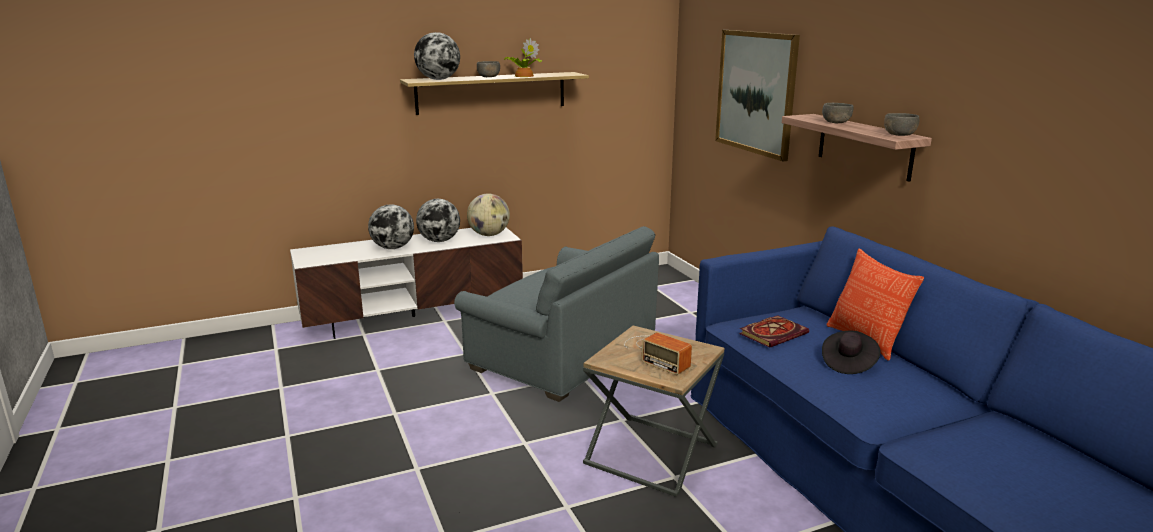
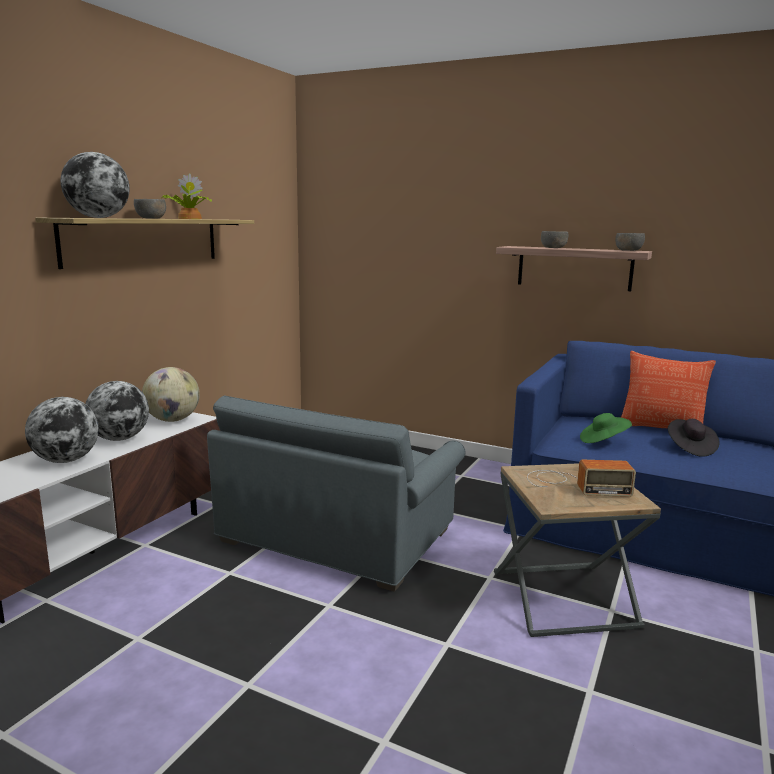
camera: 40 degrees left, 5 degrees down
(562, 354) = (336, 535): grey armchair -> grey armchair turned 120 degrees clockwise
(756, 92) = (425, 234): picture -> none
(773, 333) = (603, 441): book -> green hat

